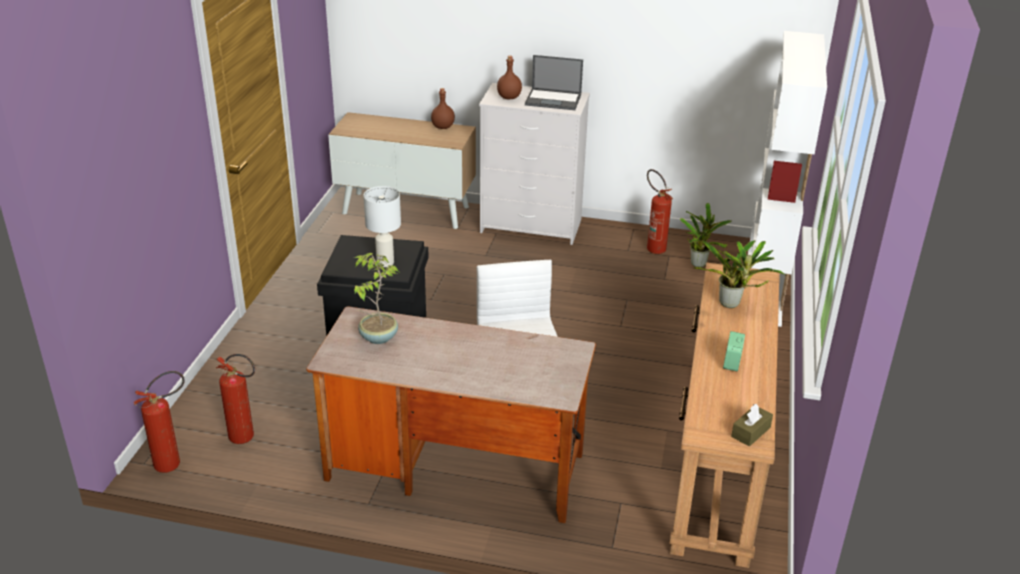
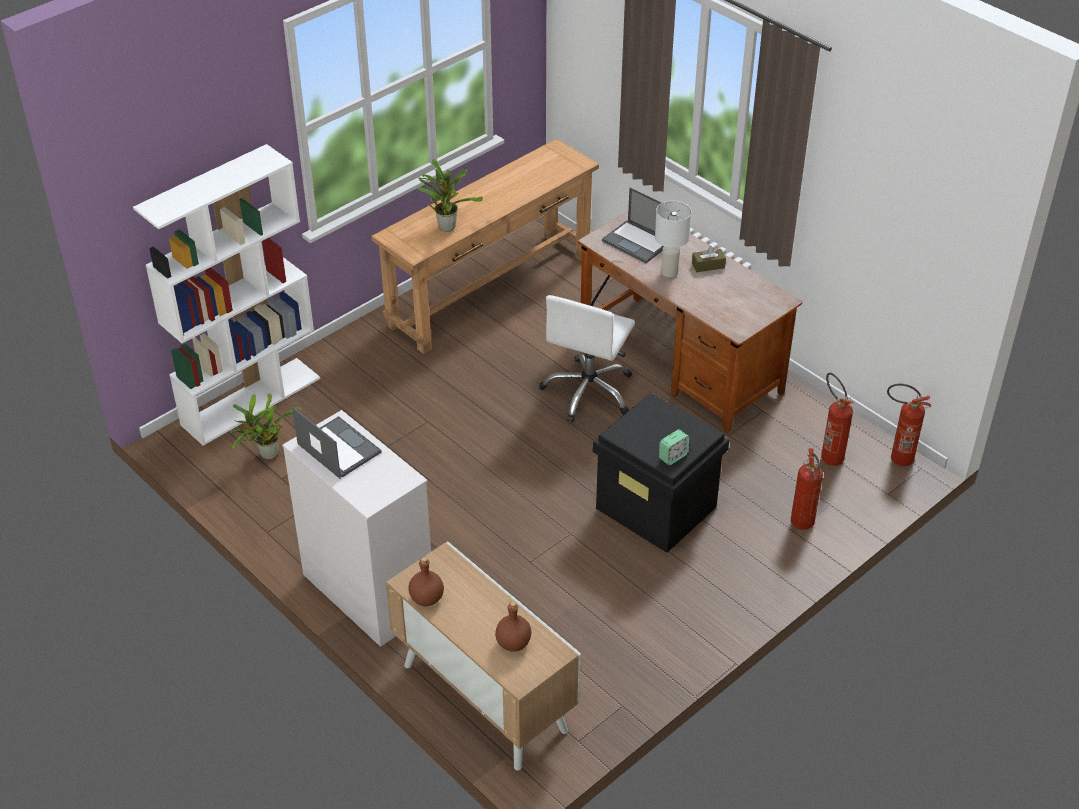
camera: 145 degrees left, 10 degrees up
(377, 337) = (733, 305): potted plant -> none
(384, 263) = (656, 422): white table lamp -> white table lamp (670, 272)
(509, 97) = (382, 475): brown bottle -> brown bottle (514, 643)
(533, 364) = (638, 242): none -> laptop
(653, 247) = (282, 496): fire extinguisher -> fire extinguisher (803, 526)
(732, 363) = (505, 190): alarm clock -> alarm clock (673, 456)
(751, 432) = (551, 153): brown tissue box -> brown tissue box (708, 265)

